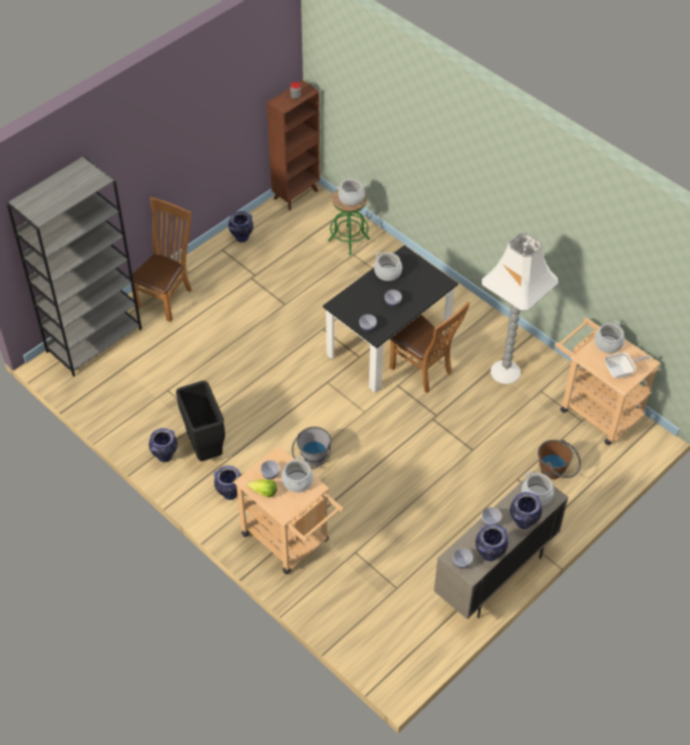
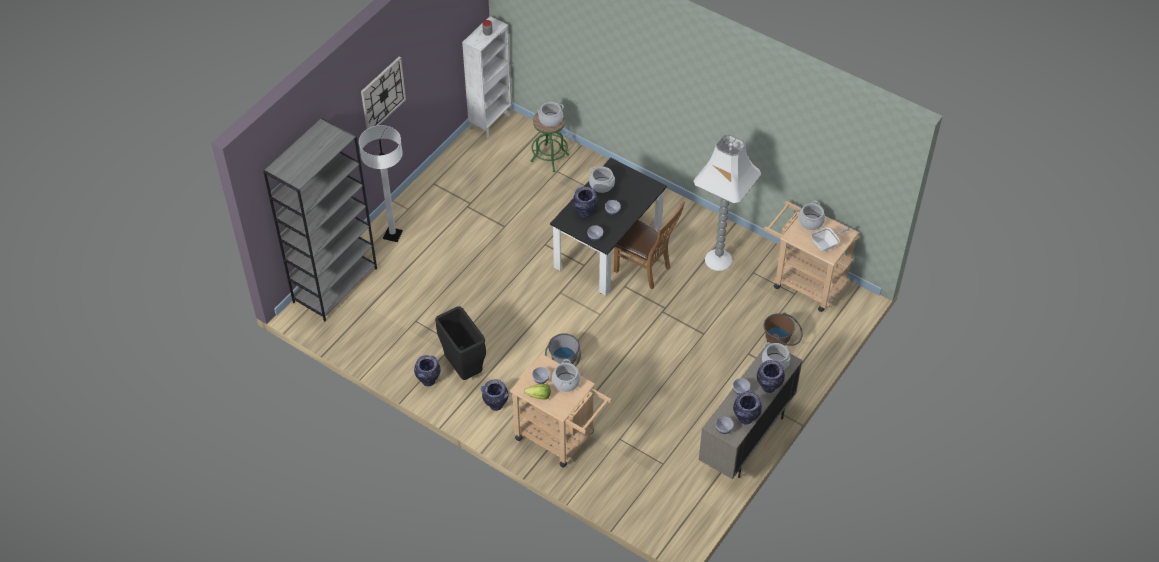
camera: 10 degrees left, 0 degrees up
(165, 144) = (383, 95): none -> wall clock
(166, 297) = (393, 235): brown chair -> white floor lamp
(241, 238) = (449, 170): vase -> vase (585, 213)
(296, 194) = (491, 121): brown bookcase -> white bookcase

